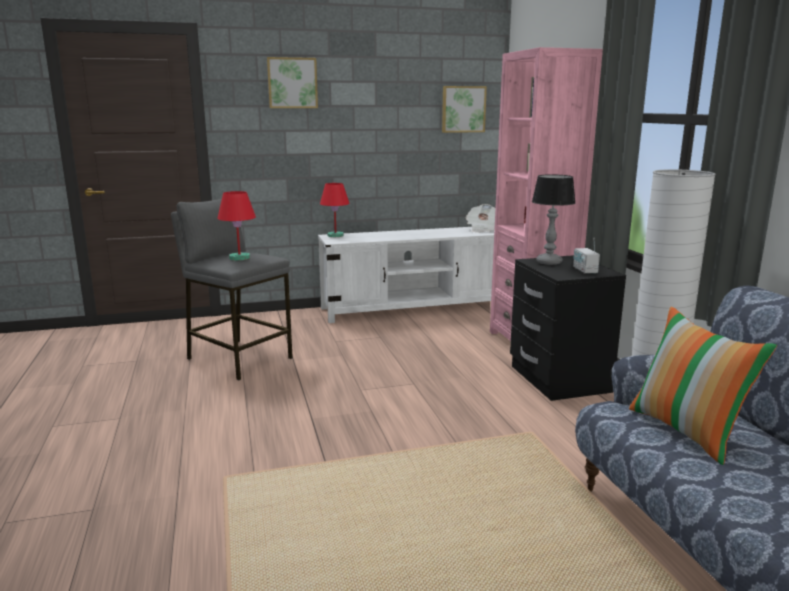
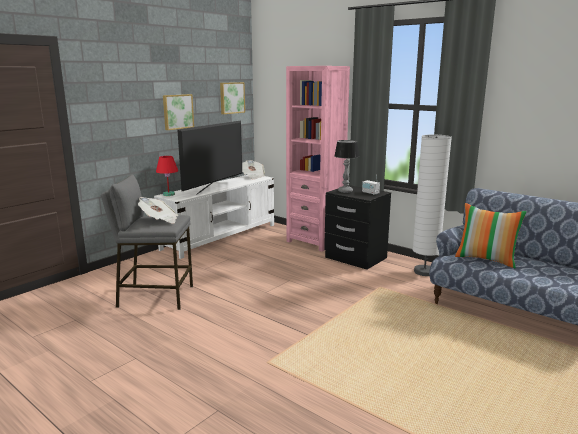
camera: 35 degrees left, 0 degrees up
(240, 258) = (159, 220): red table lamp -> newspaper
(292, 83) = (129, 83): picture -> picture (177, 111)
(400, 236) = (214, 189): none -> television

